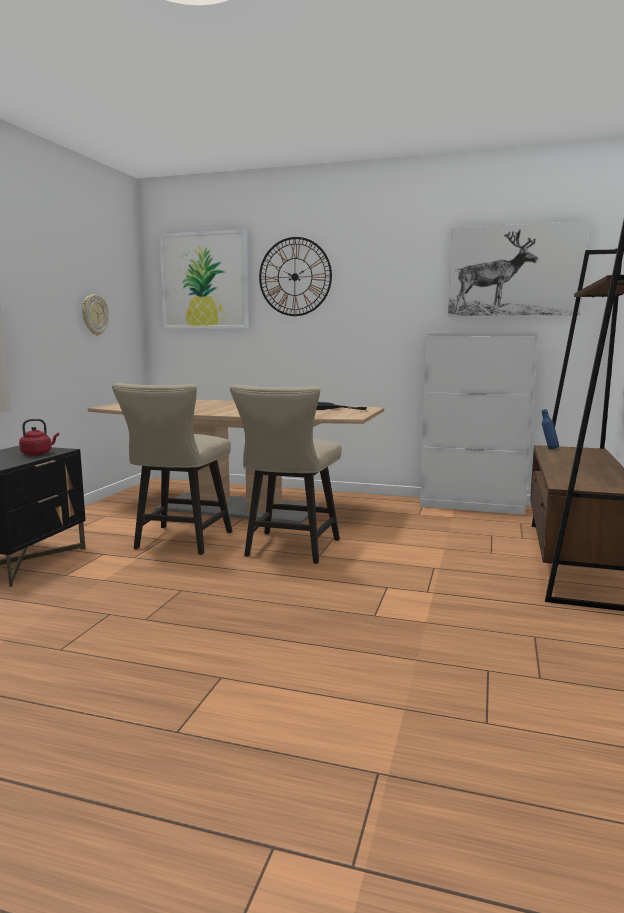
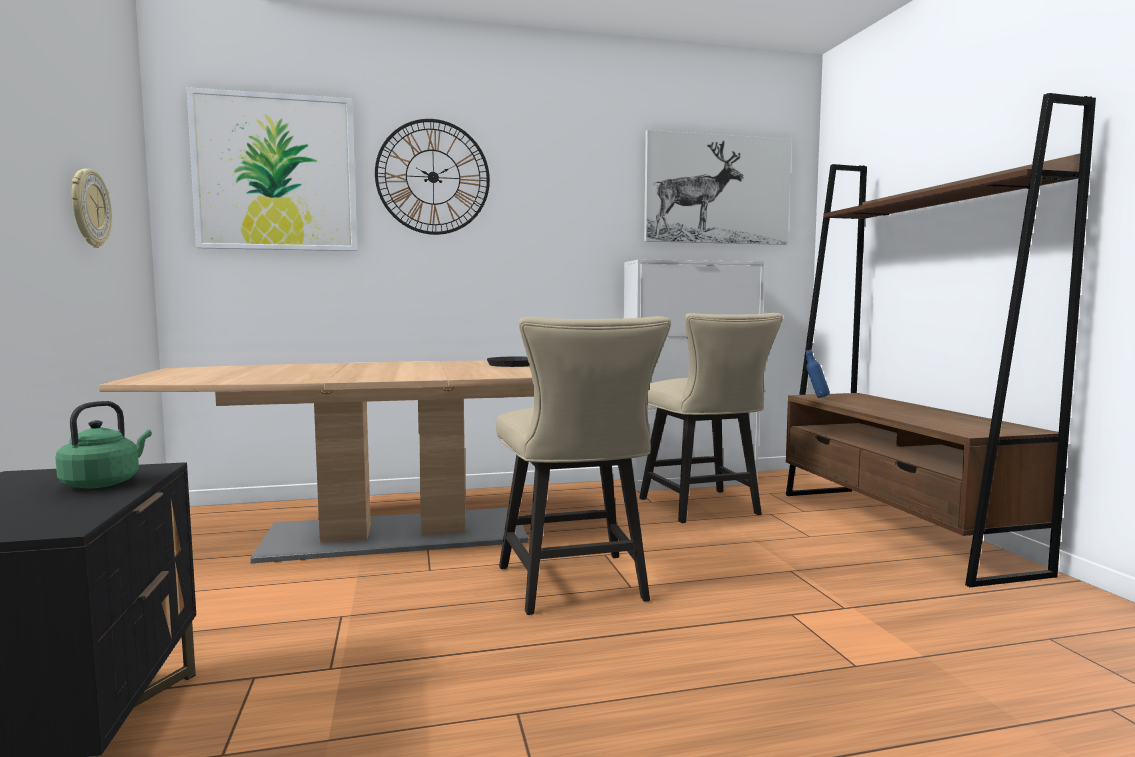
camera: 30 degrees left, 5 degrees down
(38, 453) = (104, 483): red kettle -> green kettle
(179, 542) = (380, 615): beige chair -> beige chair (704, 509)

